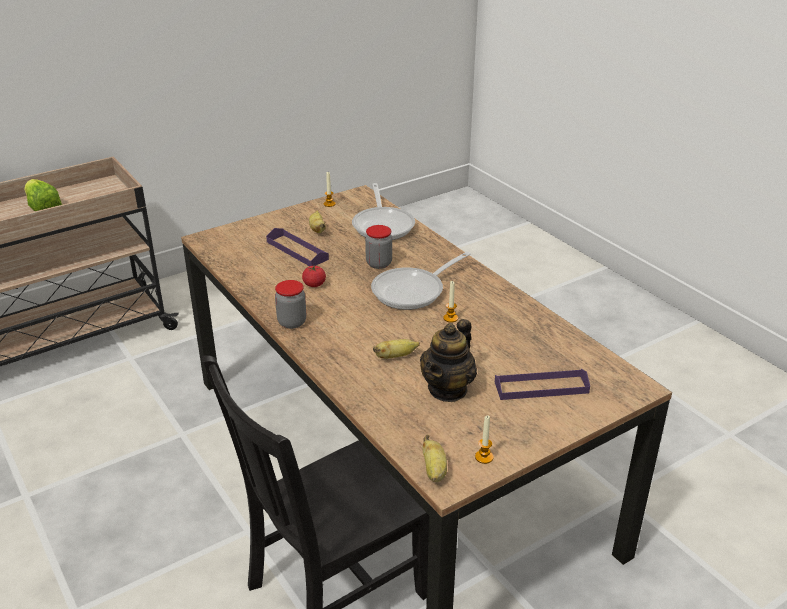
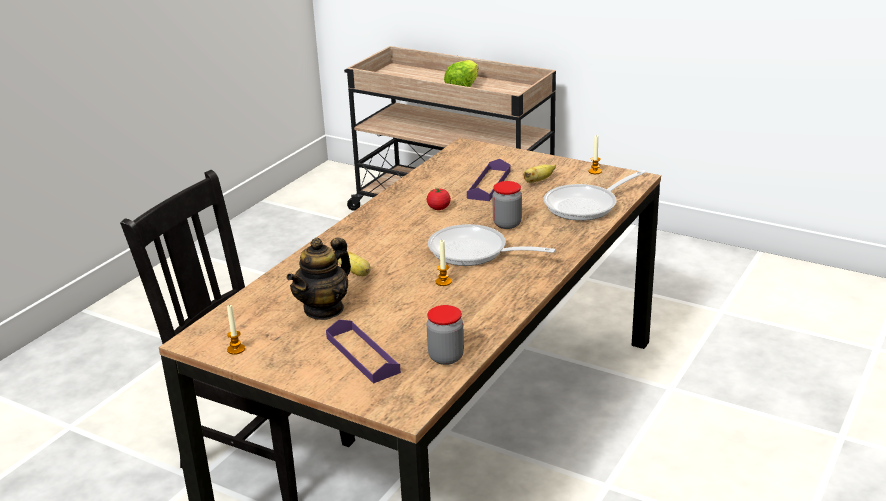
camera: 65 degrees right, 5 degrees down
(292, 322) = (369, 217): jar -> jar (446, 357)
(434, 471) = (204, 331): banana -> none
(448, 389) = (324, 309): teapot -> teapot turned 60 degrees counterclockwise

